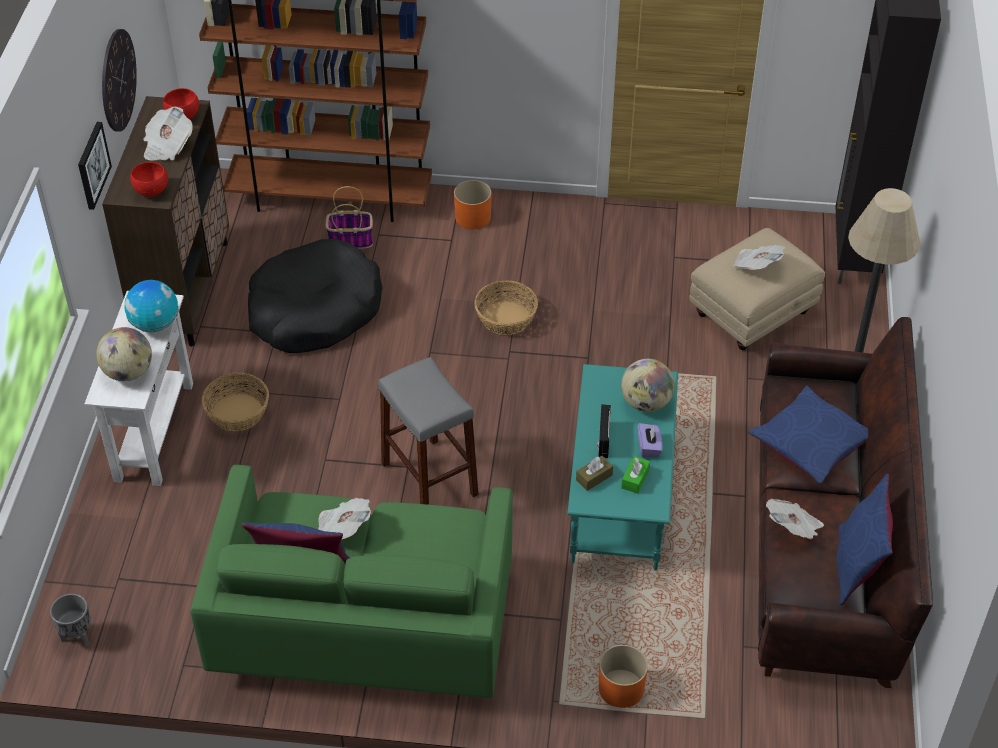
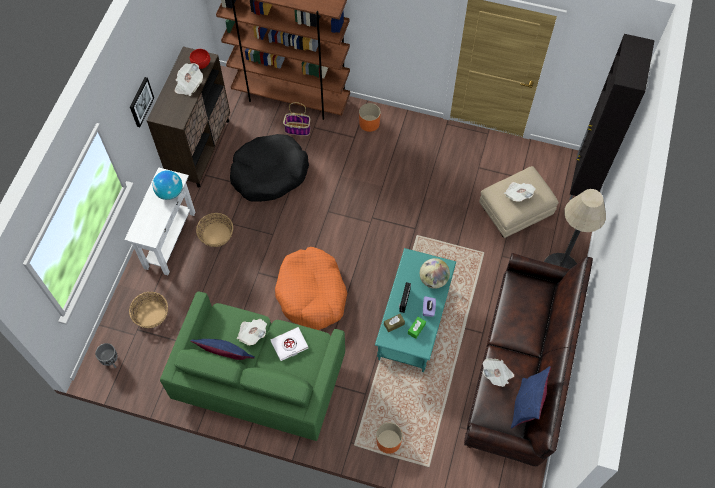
camera: 10 degrees right, 15 degrees up
(118, 80) = (162, 46): wall clock -> none
(128, 372) = (150, 222): globe -> none
(152, 191) = (175, 115): red bowl -> none
(414, 535) = (289, 345): none -> white book
(429, 479) = (312, 294): grey stool -> orange dog bed
(506, 318) = (374, 195): basket -> basket (151, 314)
(811, 442) = (520, 320): blue pillow -> none

